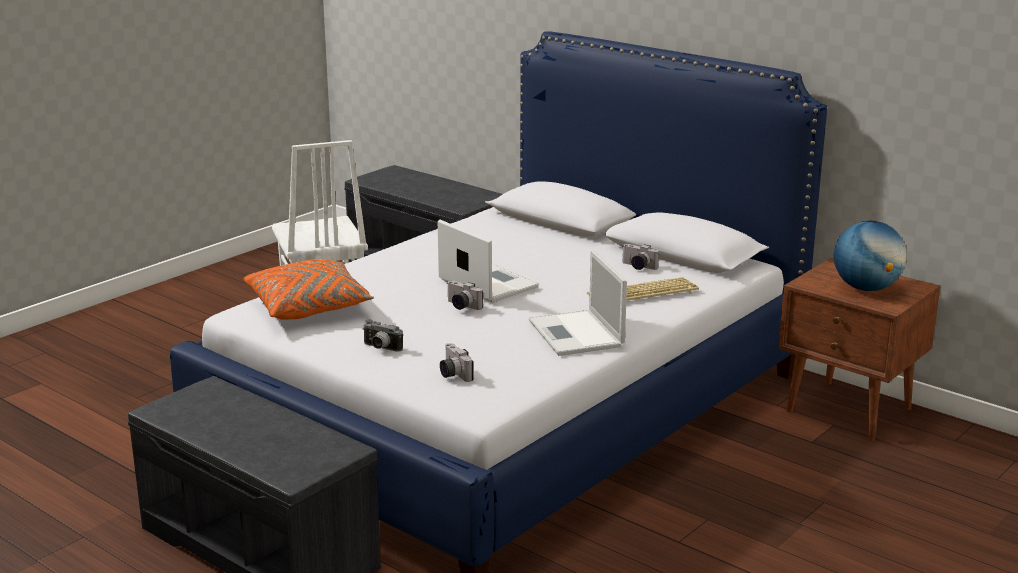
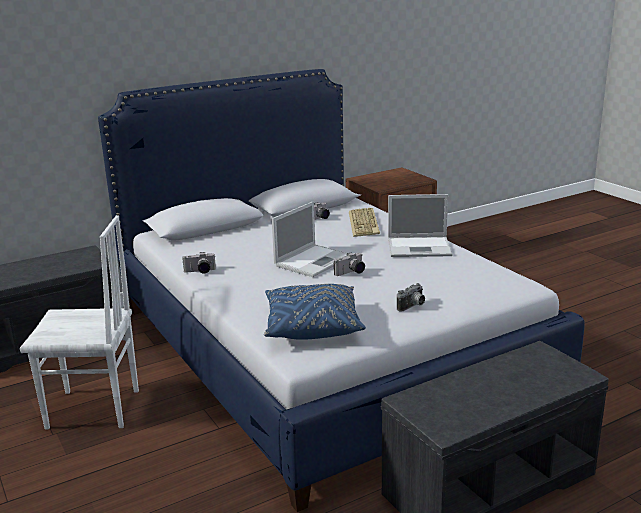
camera: 70 degrees left, 0 degrees up
(309, 307) = (312, 326): orange pillow -> blue pillow
(452, 374) = (469, 288): camera -> camera (200, 272)
(486, 283) = (313, 260): laptop -> laptop turned 150 degrees clockwise
(866, 288) = (396, 179): globe -> none

